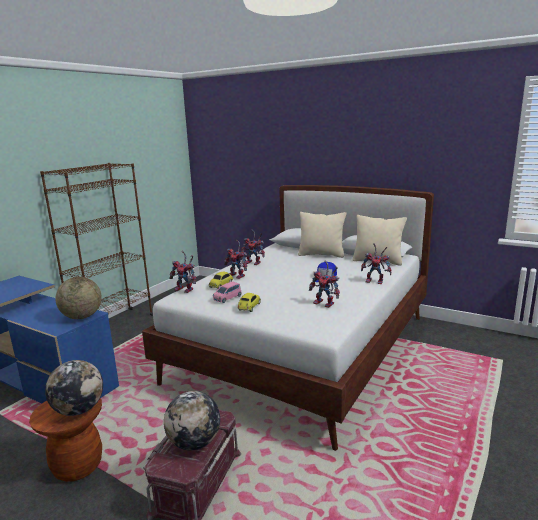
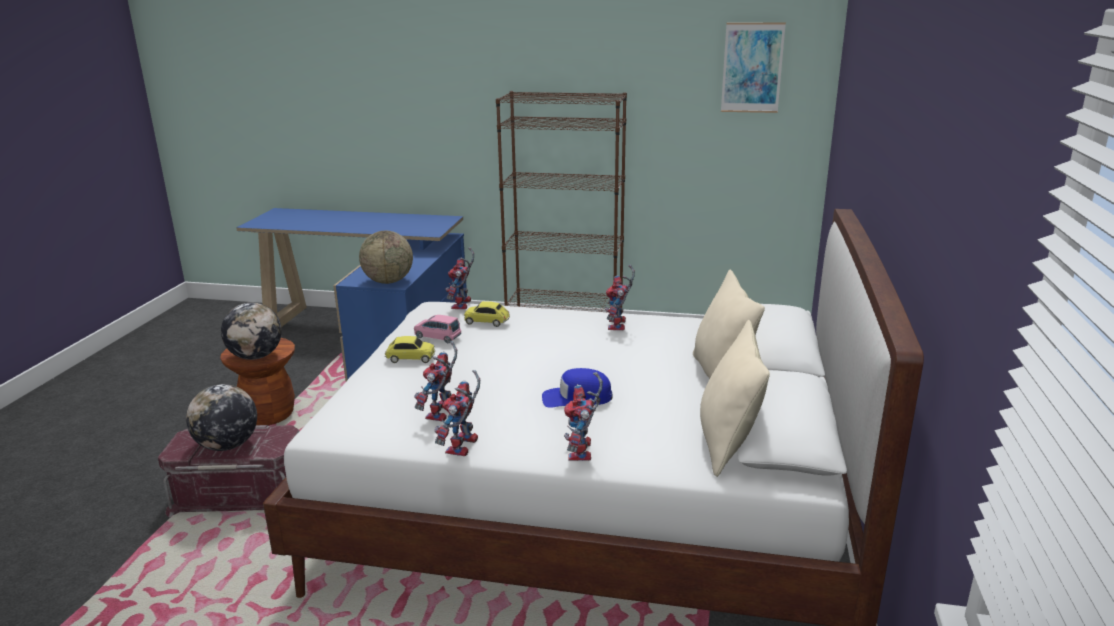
camera: 70 degrees right, 5 degrees up
(159, 142) = (752, 68): none -> picture
(238, 276) = (540, 326): toy robot -> toy robot (463, 448)

